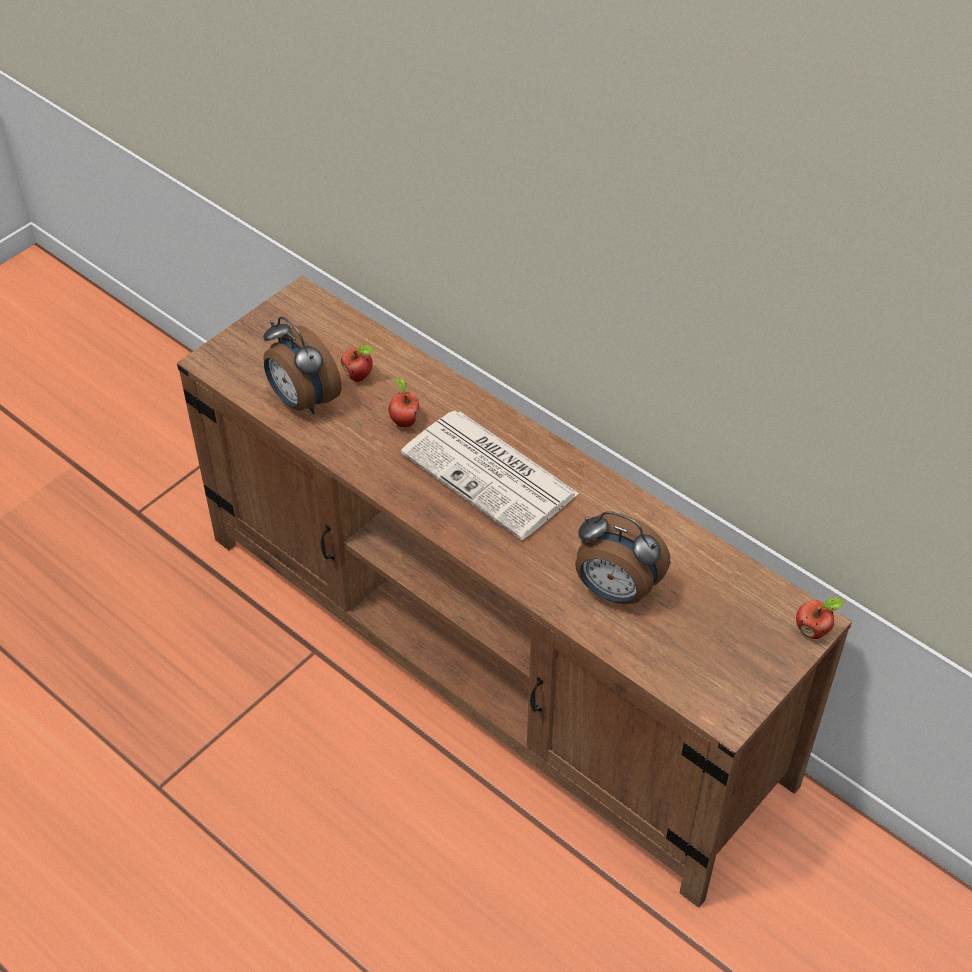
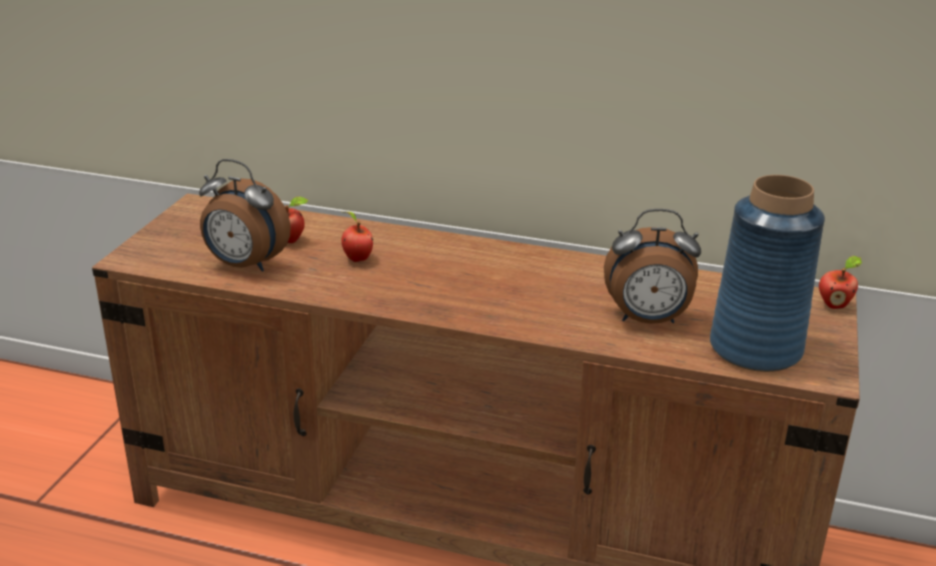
camera: 25 degrees left, 20 degrees down
(492, 475) = (468, 274): newspaper -> none
(687, 661) = (755, 349): none -> blue vase

